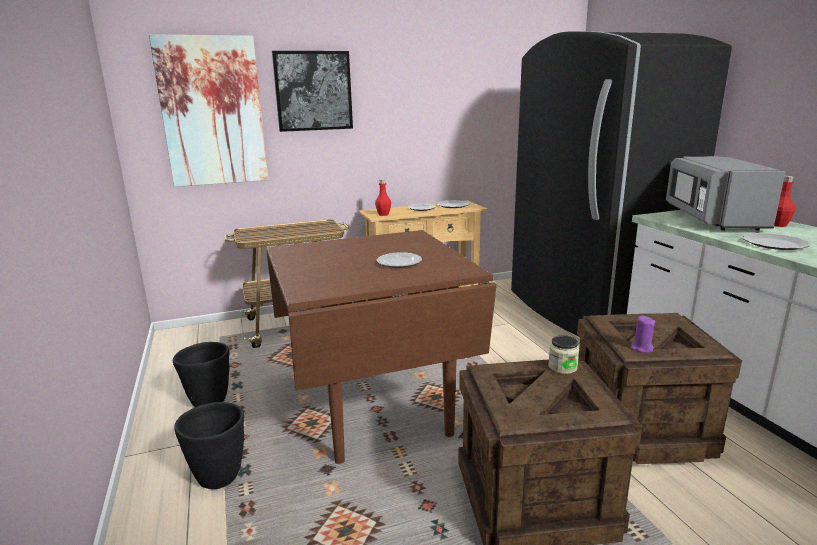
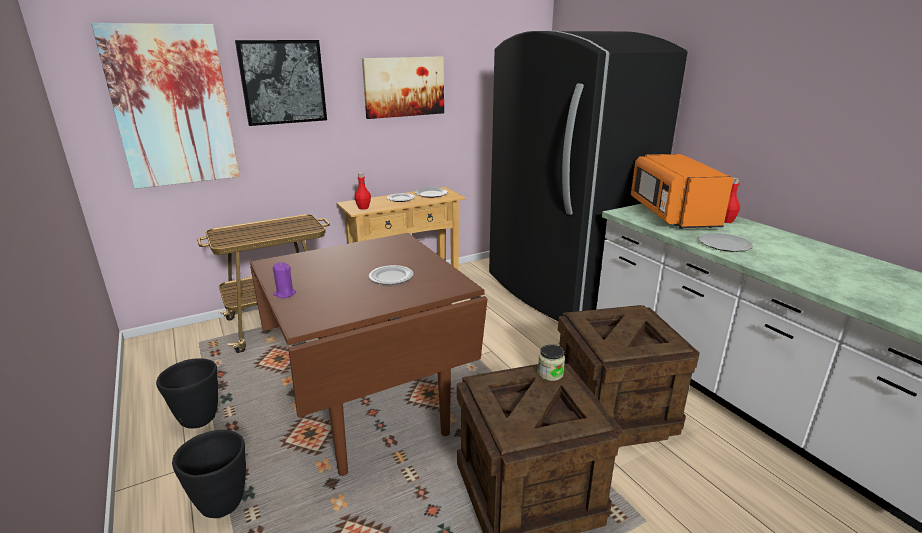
camera: 10 degrees left, 5 degrees up
(429, 98) = (404, 87): none -> picture
(641, 348) = (616, 347): purple candle -> purple candle (284, 294)
(712, 219) = (671, 215): grey microwave -> orange microwave

